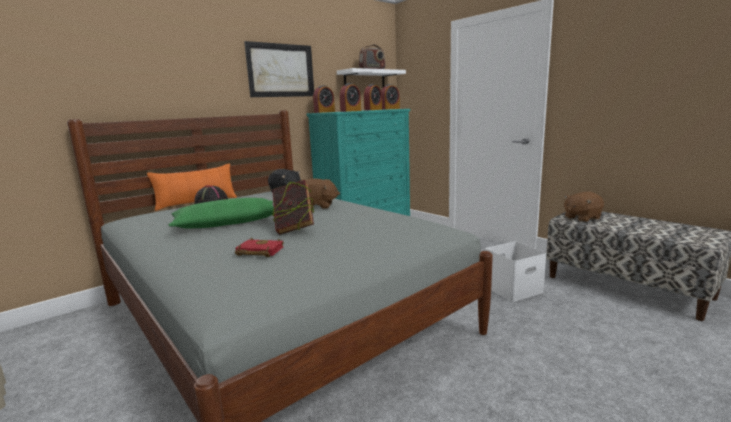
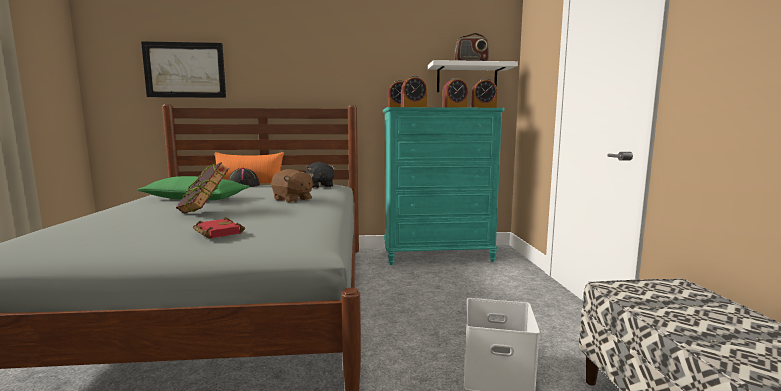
camera: 35 degrees right, 5 degrees down
(258, 252) = (124, 221): red book -> red book (216, 232)
(281, 70) = (358, 65): picture -> picture (185, 70)
(581, 218) = (648, 295): brown plush toy -> none

